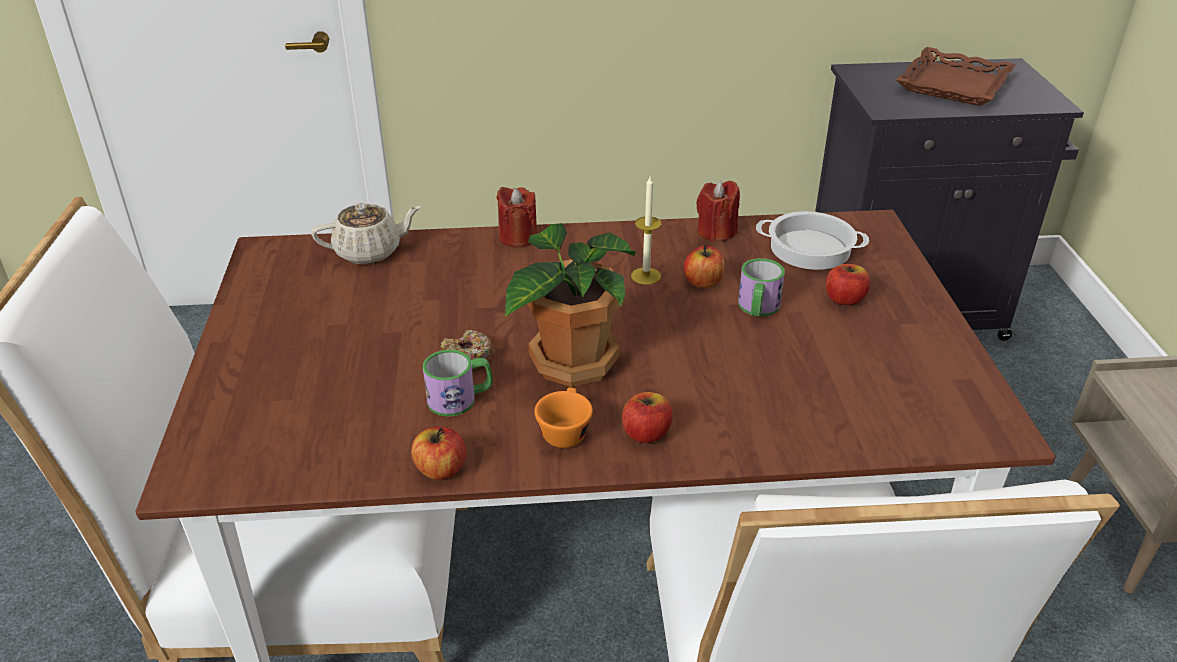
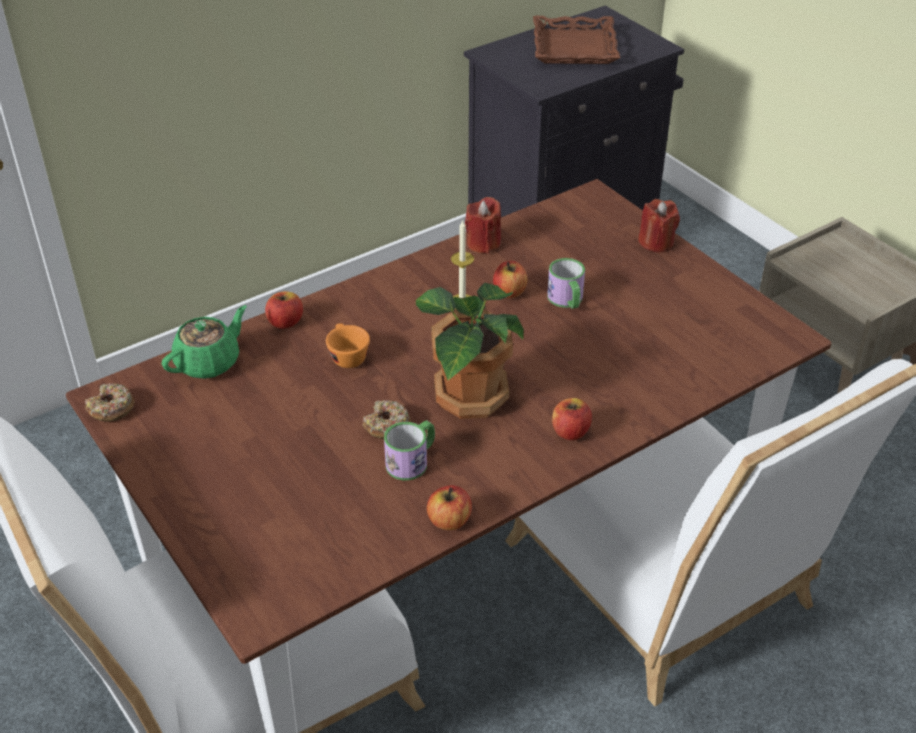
camera: 30 degrees left, 5 degrees up
(257, 261) = (111, 408): none -> donut
(370, 252) = (209, 362): beige teapot -> green teapot
(518, 237) = (327, 303): red candle -> red candle (656, 242)
(564, 430) = (512, 453): orange cup -> orange cup (346, 356)
(811, 248) = (565, 234): cooking pot -> none
(844, 299) = (621, 270): apple -> apple (285, 322)

